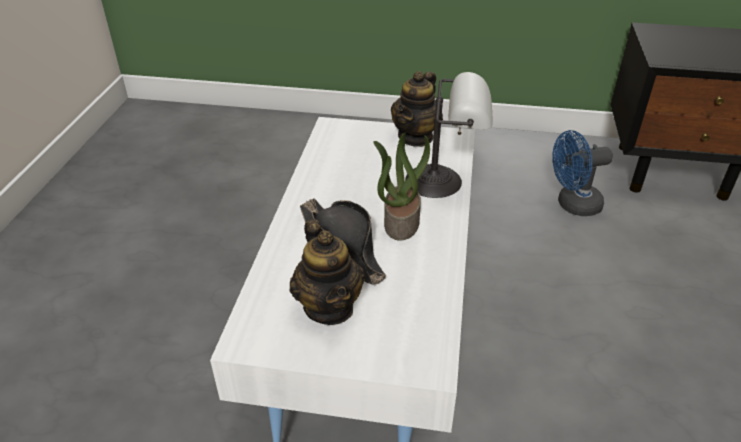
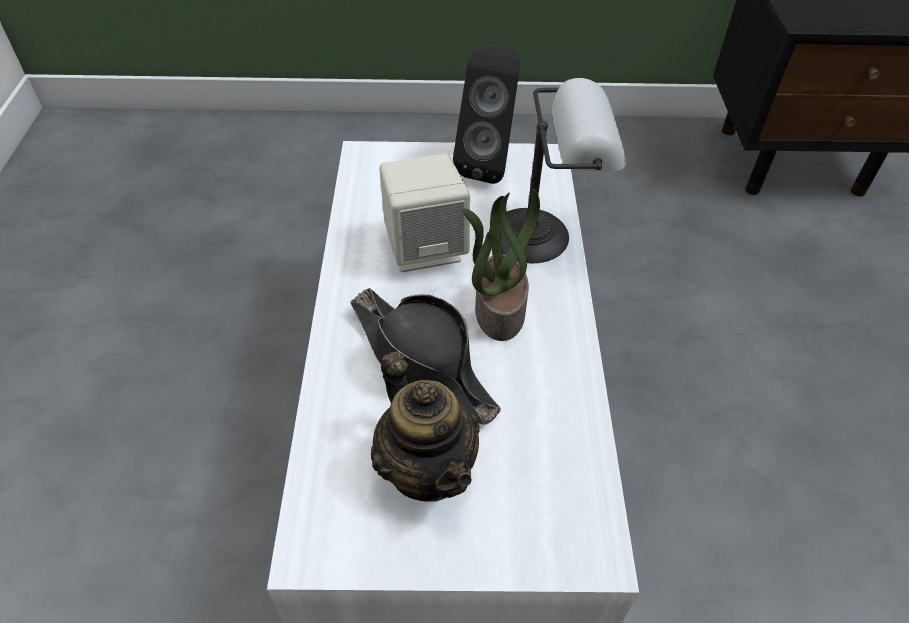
camera: 10 degrees left, 10 degrees up
(359, 182) = (425, 248): none -> beige speaker
(416, 137) = (489, 164): teapot -> black speaker
(572, 205) = (680, 221): blue fan -> none

